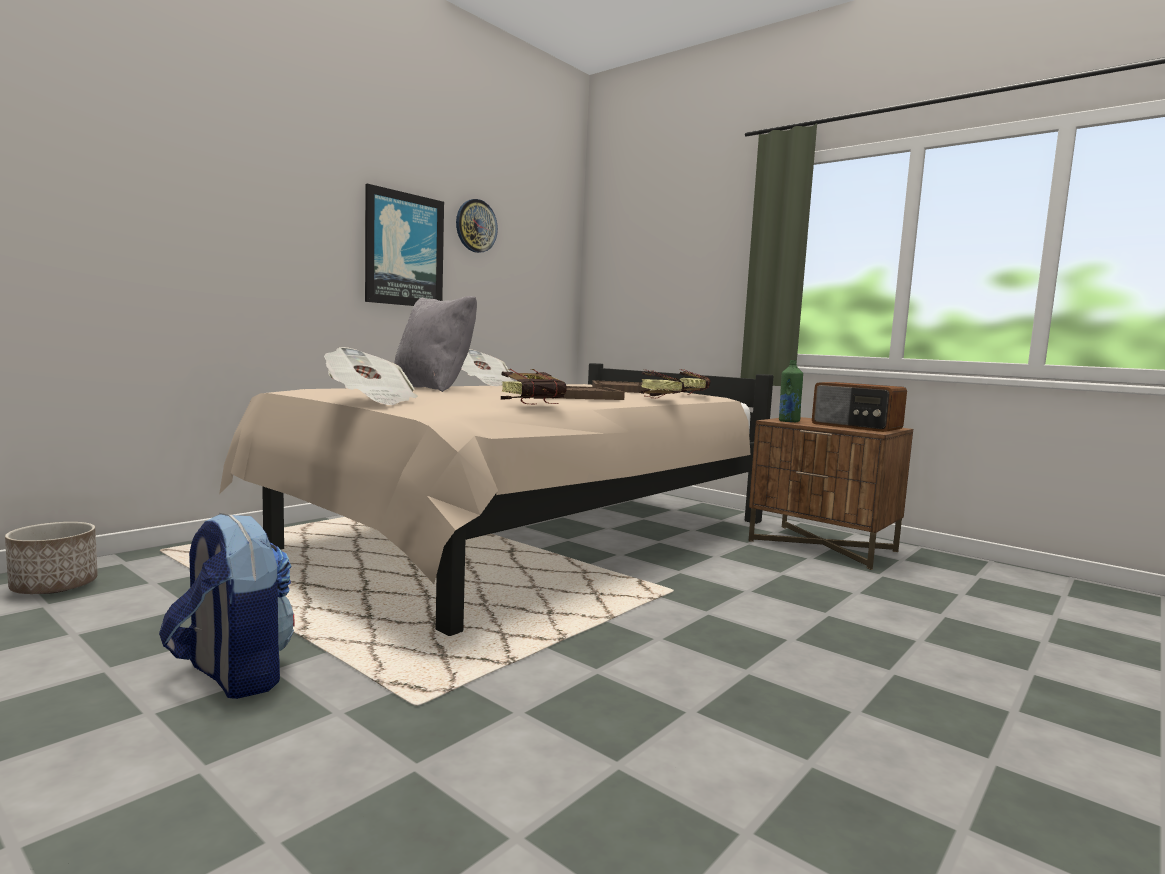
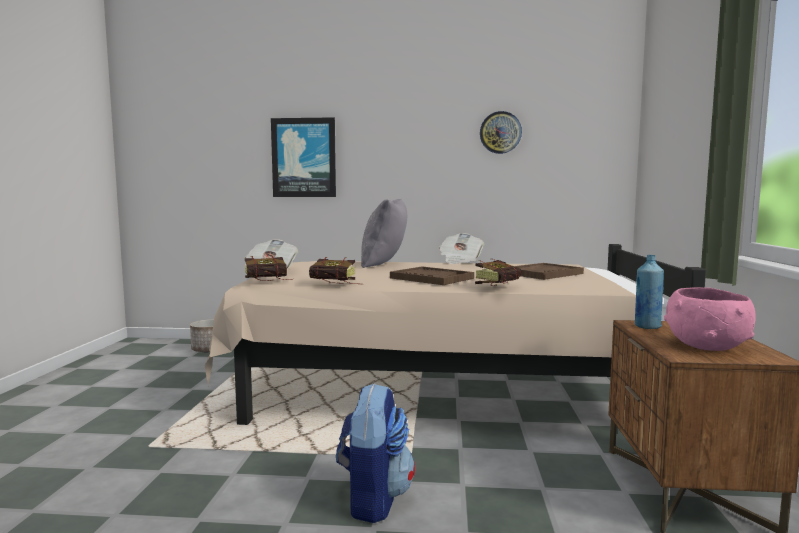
camera: 55 degrees right, 0 degrees up
(232, 675) = (152, 405): backpack -> backpack (373, 499)
(404, 250) = (431, 161): picture -> picture (304, 158)
(693, 395) = (582, 285): book -> book (271, 282)
(788, 421) = (647, 326): green bottle -> blue bottle
(856, 426) = (707, 346): radio -> pink bowl

